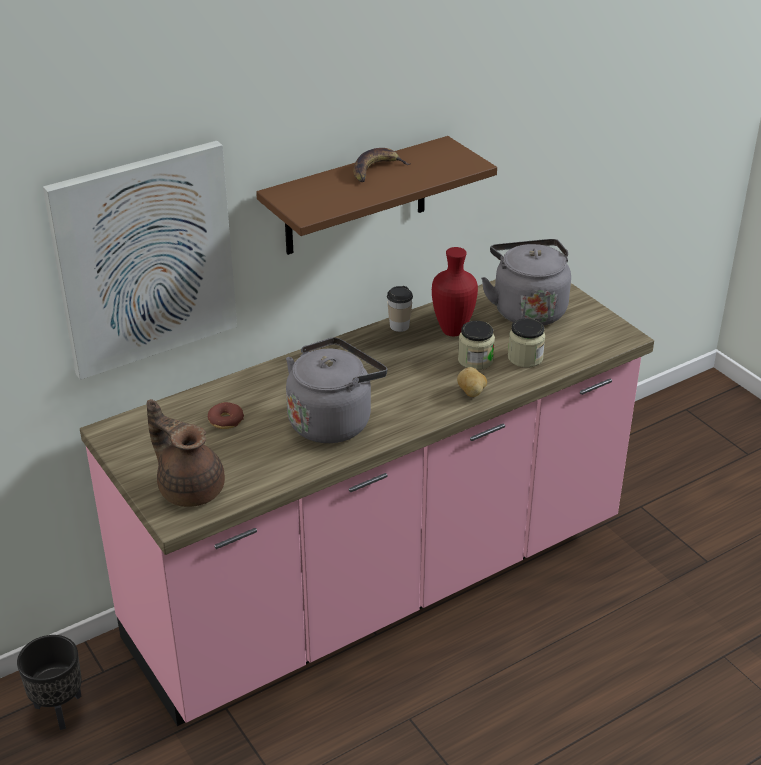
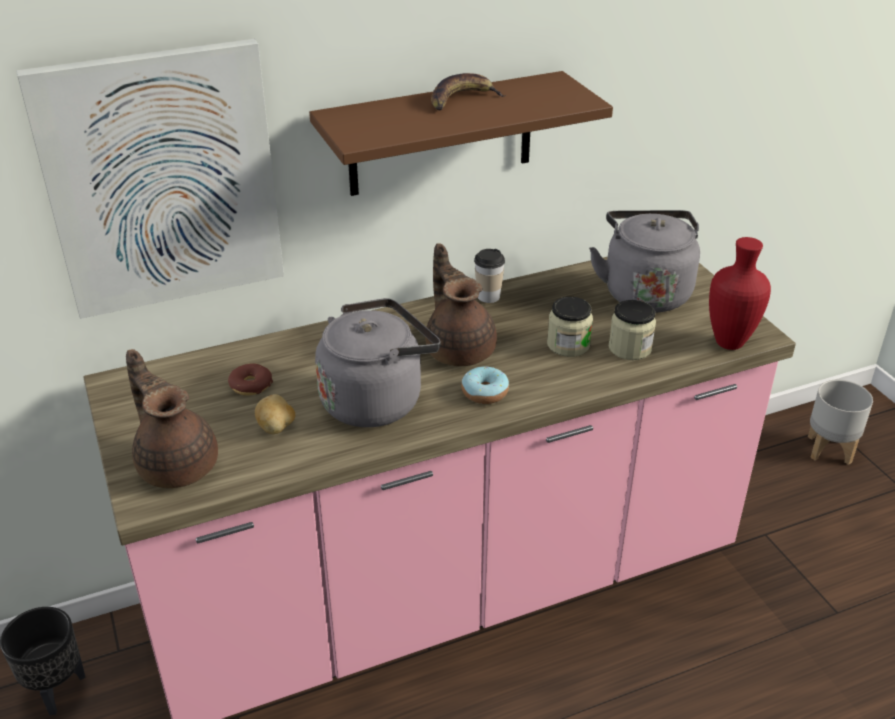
camera: 10 degrees right, 0 degrees up
(388, 372) = (459, 349): none -> brown teapot
(418, 406) = (484, 392): none -> donut
(451, 331) = (548, 307): red vase -> red vase (727, 342)
(471, 393) = (554, 384): potato -> potato (276, 428)
(686, 429) = (830, 449): none -> grey planter

